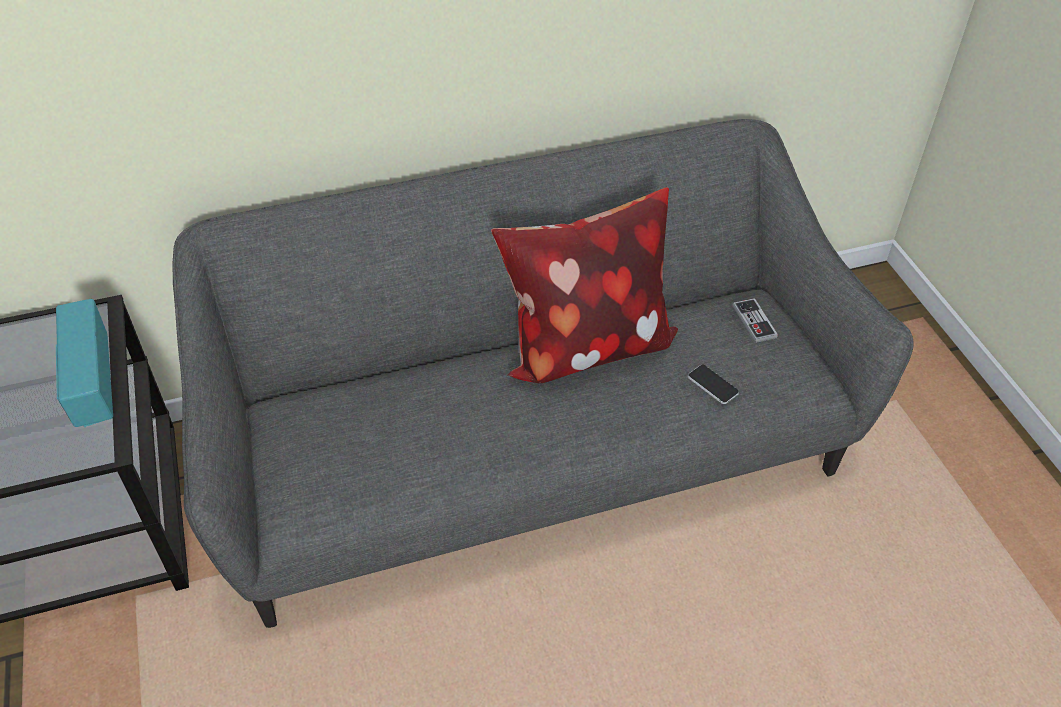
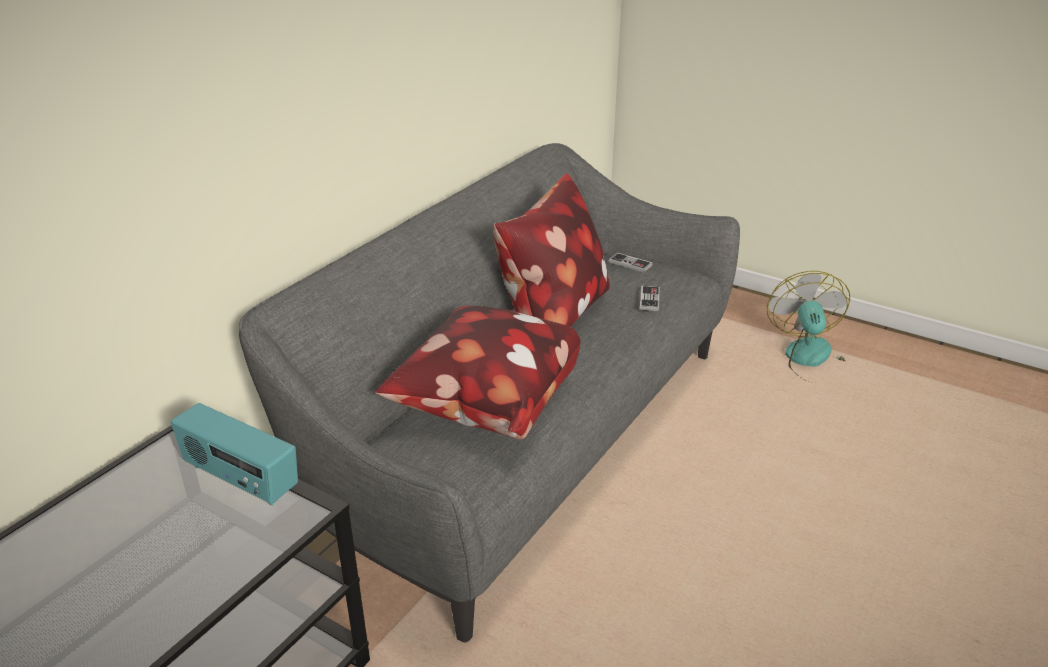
camera: 40 degrees left, 15 degrees down
(393, 420) = (484, 406): none -> pillow
(713, 385) = (649, 299): phone -> game controller
(966, 560) = (812, 361): none -> fan

